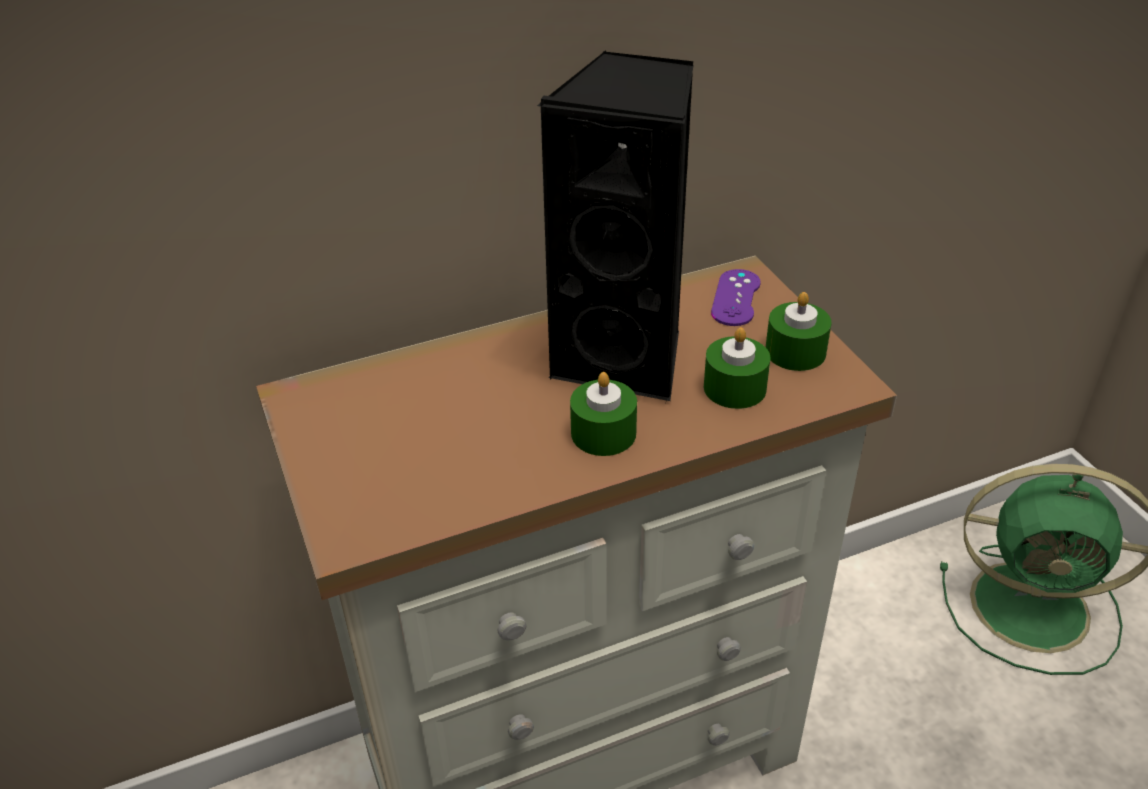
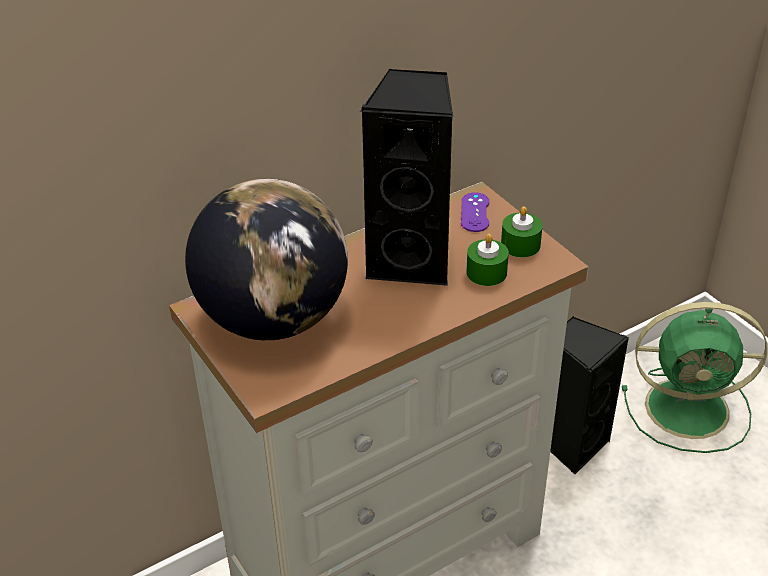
camera: 10 degrees left, 0 degrees up
(397, 424) = (274, 319): none -> globe
(603, 433) = (409, 310): green candle -> none
(859, 635) = (571, 443): none -> black speaker

